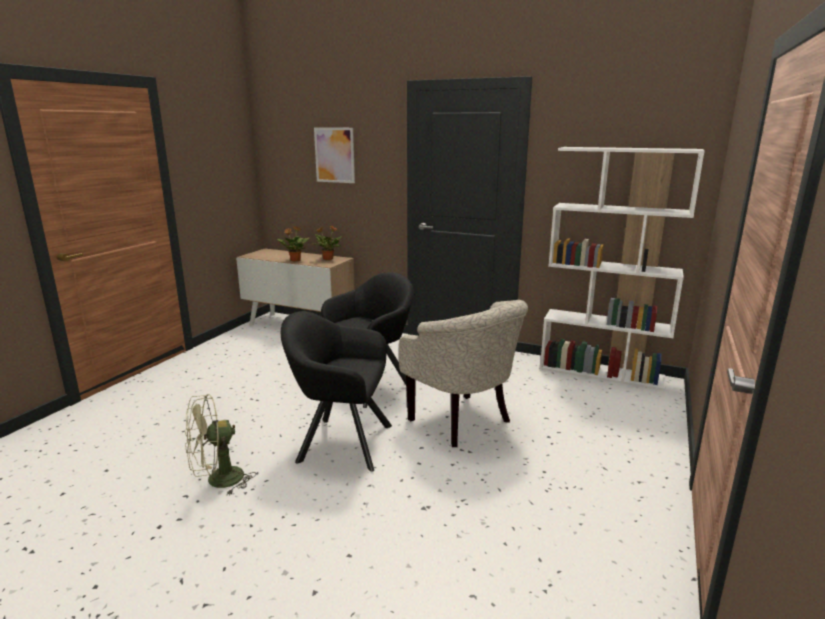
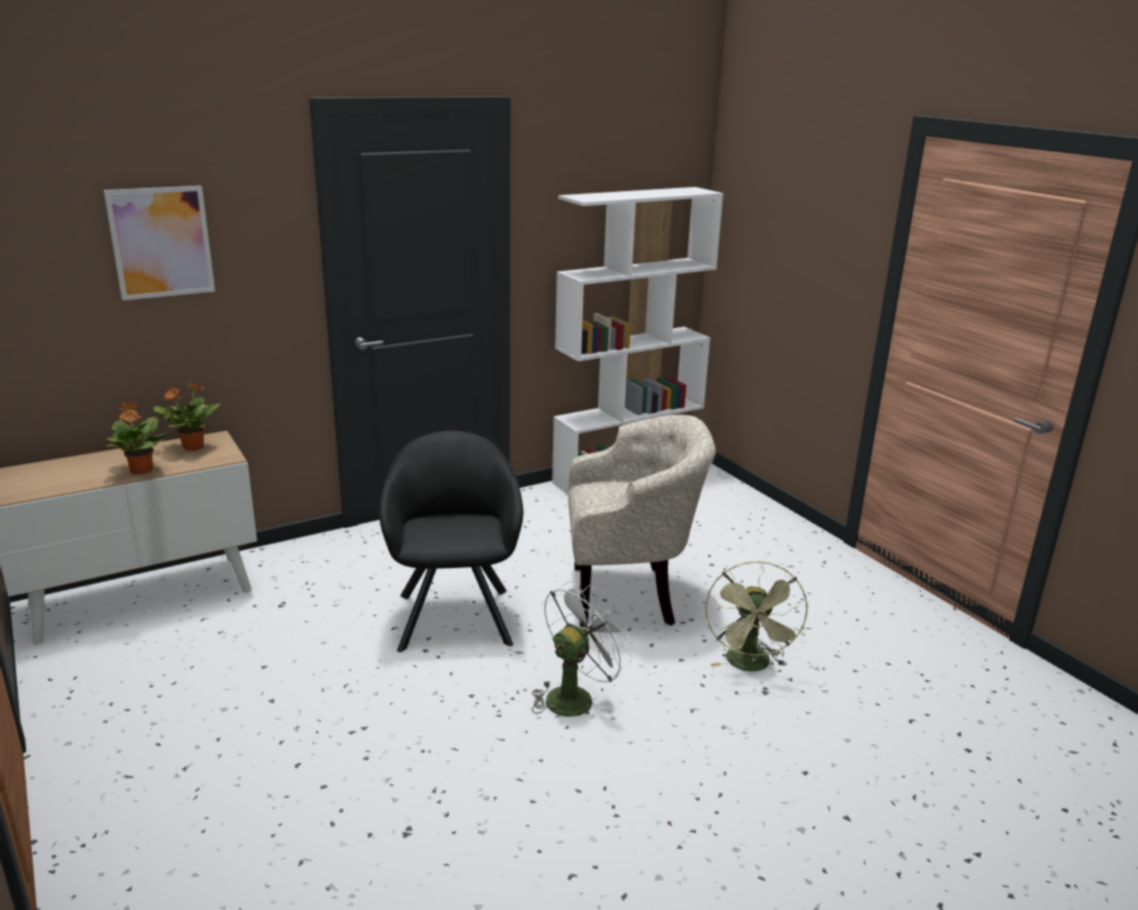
camera: 55 degrees left, 5 degrees up
(217, 481) = (564, 834): green fan -> green fan (750, 666)
(340, 442) = (575, 696): black armchair -> white fan

